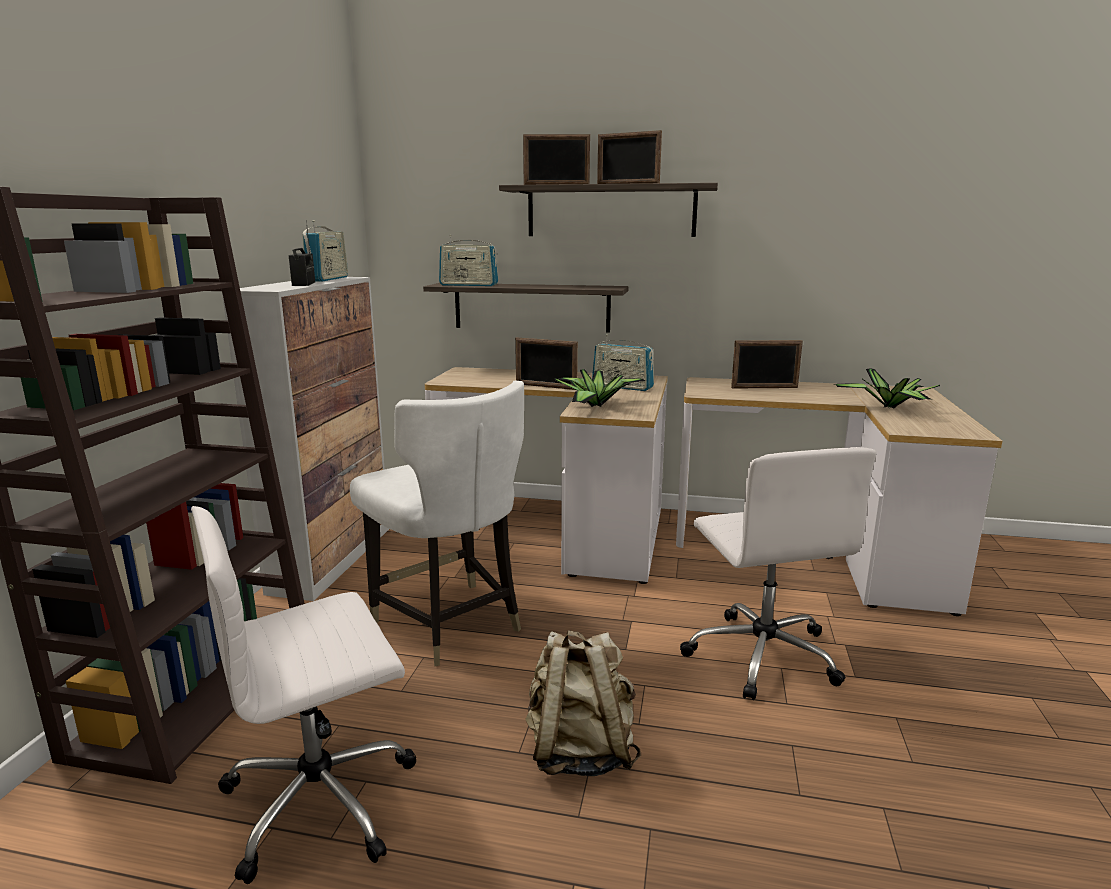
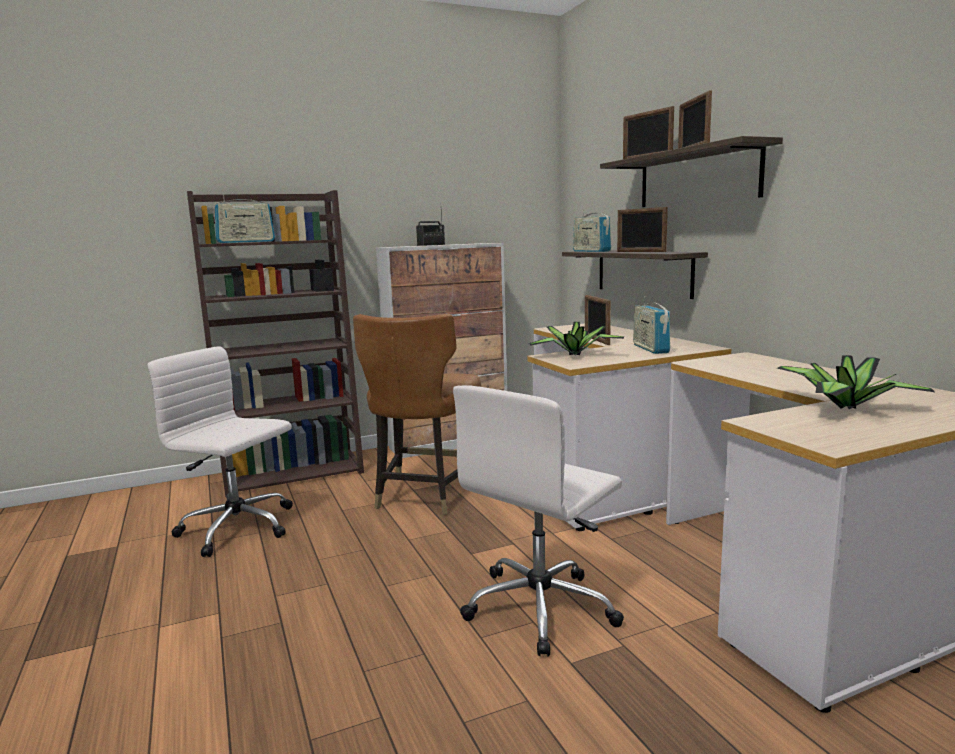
camera: 55 degrees right, 5 degrees down
(328, 279) = (468, 243): radio -> radio (246, 242)
(449, 623) = (424, 495): white chair -> brown chair
(579, 751) = (335, 576): beige backpack -> none
(764, 388) = (782, 370): picture frame -> picture frame (640, 251)

